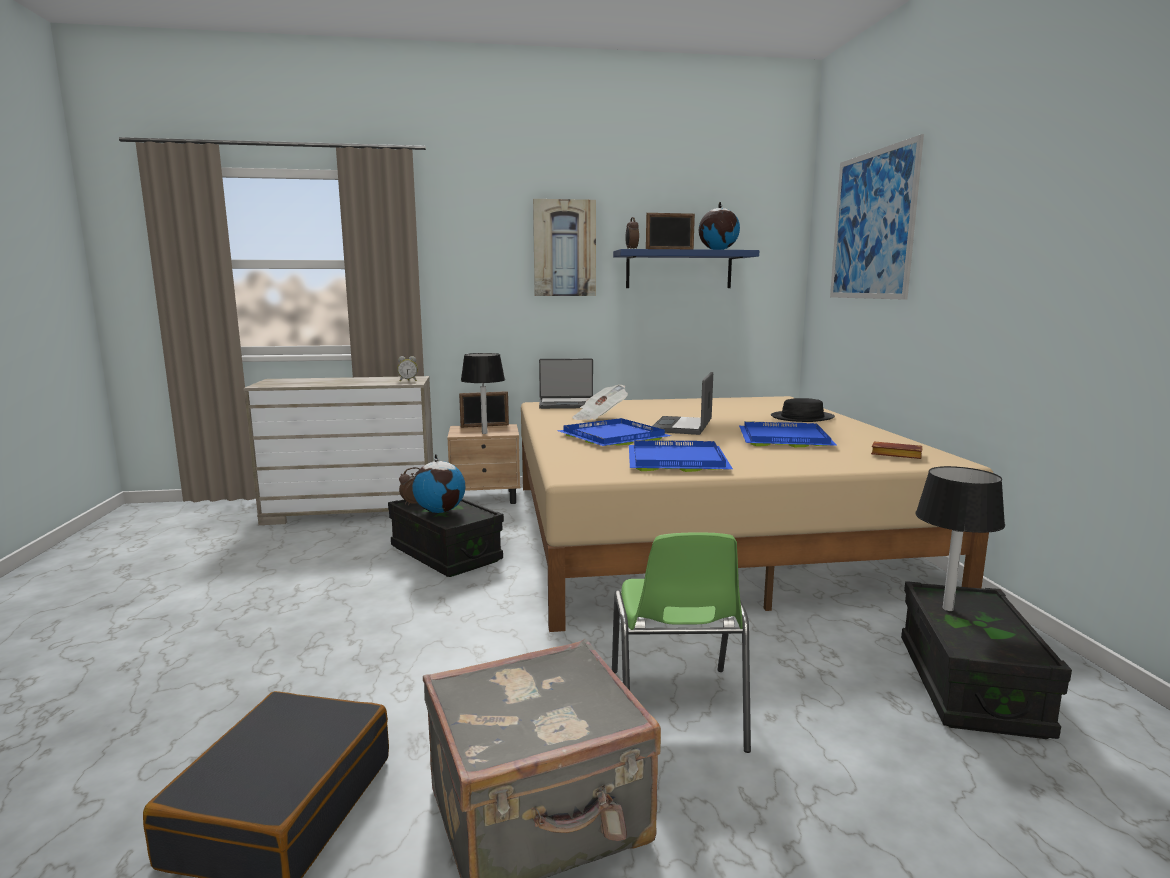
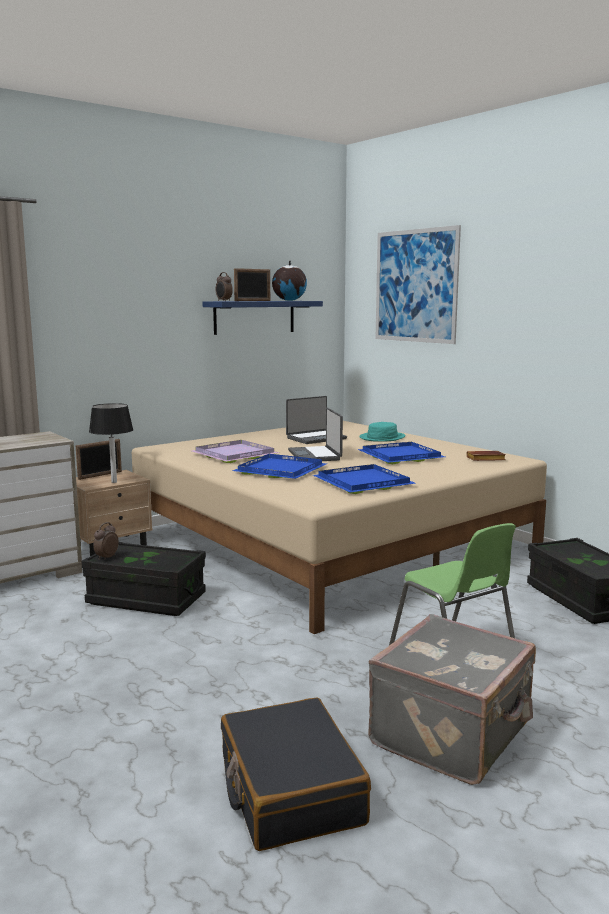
camera: 30 degrees left, 0 degrees up
(408, 381) = (46, 438): alarm clock -> none
(440, 511) = (145, 559): globe -> none
(564, 248) = (161, 299): picture -> none
(567, 404) = (180, 446): laptop -> laptop (315, 438)
(599, 417) = (234, 455): newspaper -> purple tray
(802, 418) = (382, 438): black hat -> turquoise hat
(947, 608) = (564, 554): black table lamp -> none

